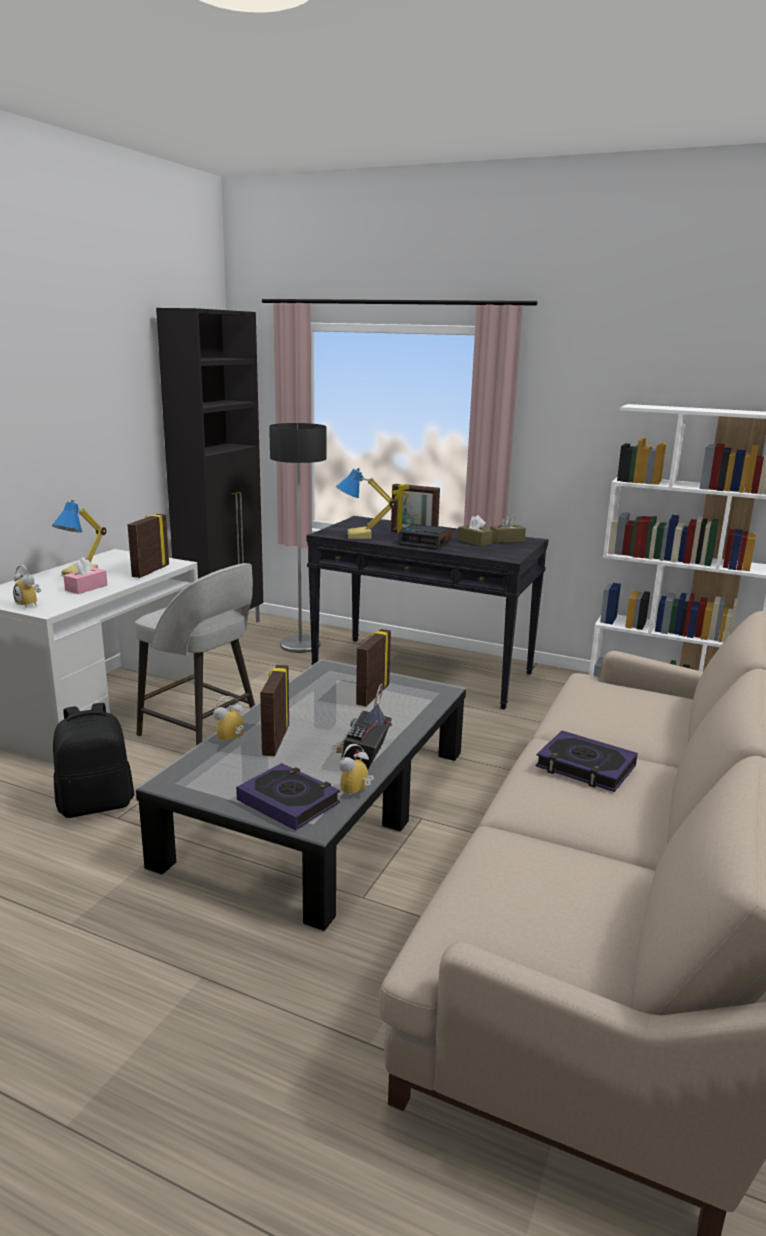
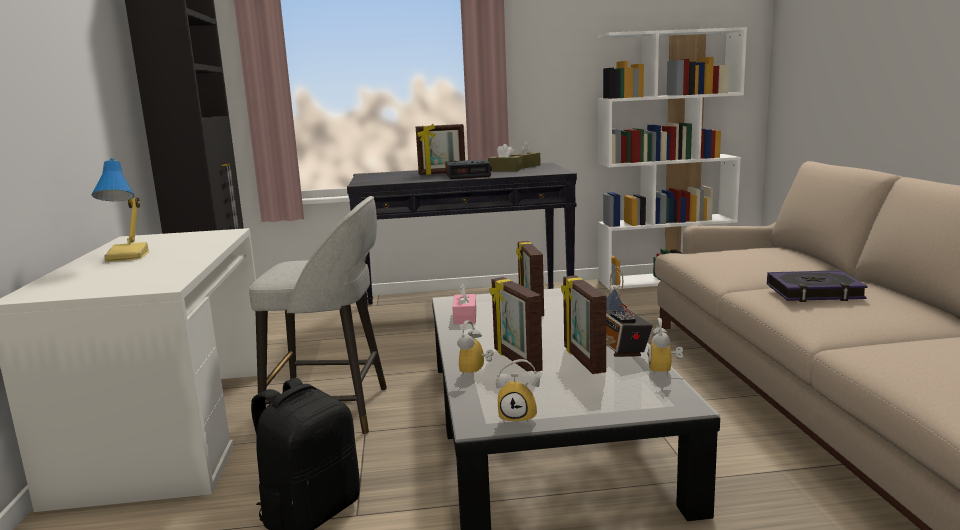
camera: 30 degrees left, 5 degrees down
(31, 604) = (125, 286): alarm clock -> alarm clock (519, 417)
(86, 588) = (166, 263): pink tissue box -> pink tissue box (465, 317)
(150, 571) = (213, 241): picture frame -> picture frame (582, 360)
(288, 802) = (625, 397): book -> none
(300, 645) = (322, 319): floor lamp -> none
(359, 536) = (399, 180): table lamp -> none

